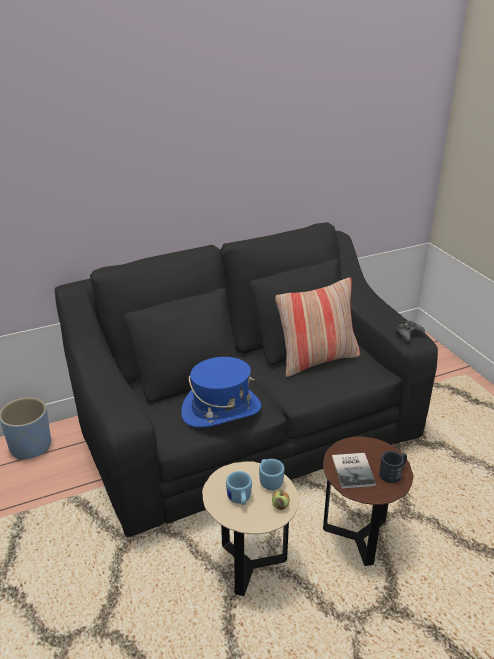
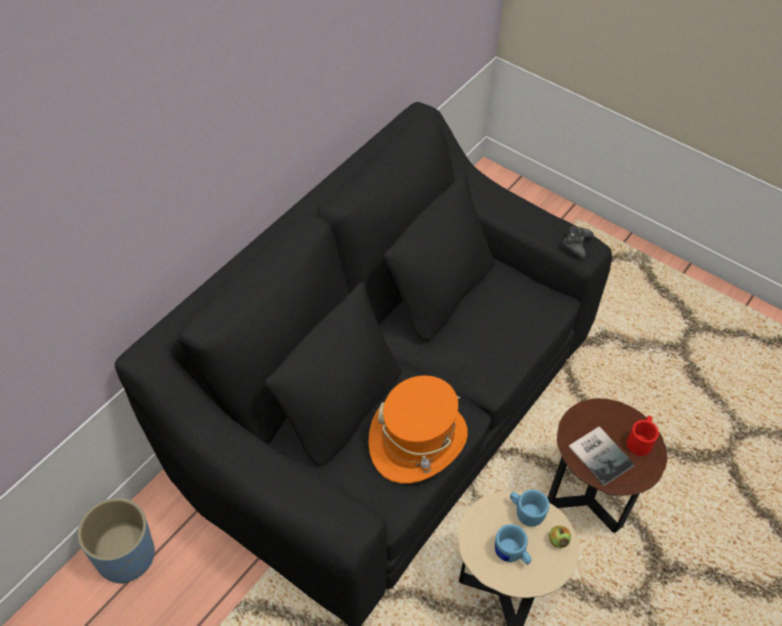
camera: 30 degrees left, 20 degrees up
(221, 410) = (418, 441): blue hat -> orange hat
(317, 360) = (478, 313): pillow -> none
(393, 473) = (640, 440): black mug -> red mug

